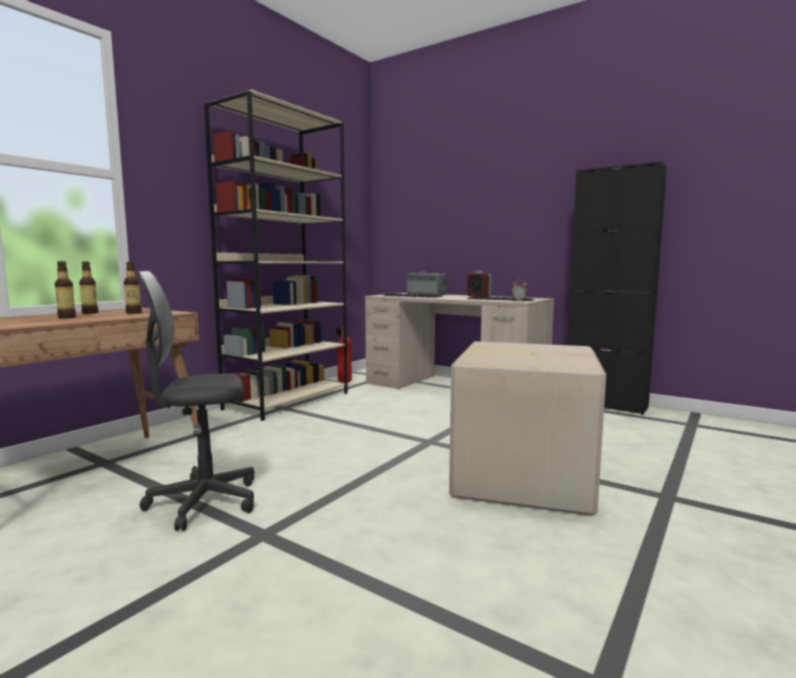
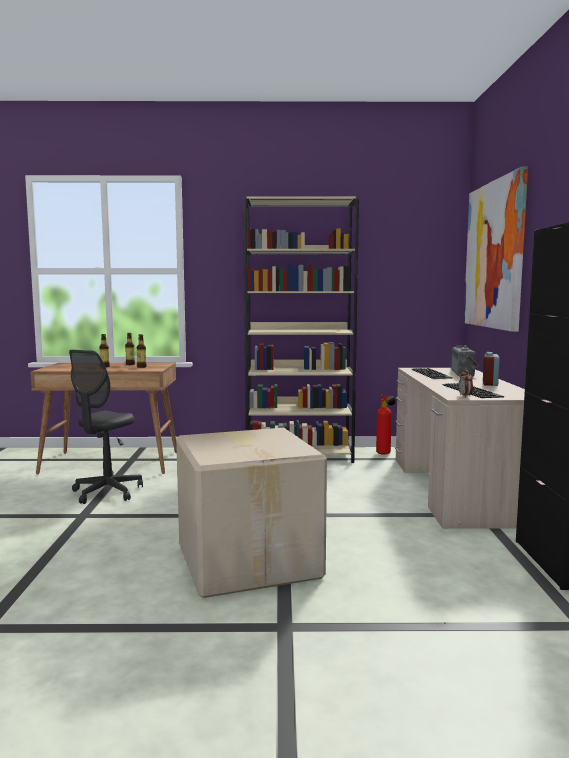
camera: 55 degrees right, 0 degrees up
(204, 502) = (107, 492): grey office chair -> grey office chair turned 105 degrees counterclockwise
(432, 196) = (494, 255): none -> picture

